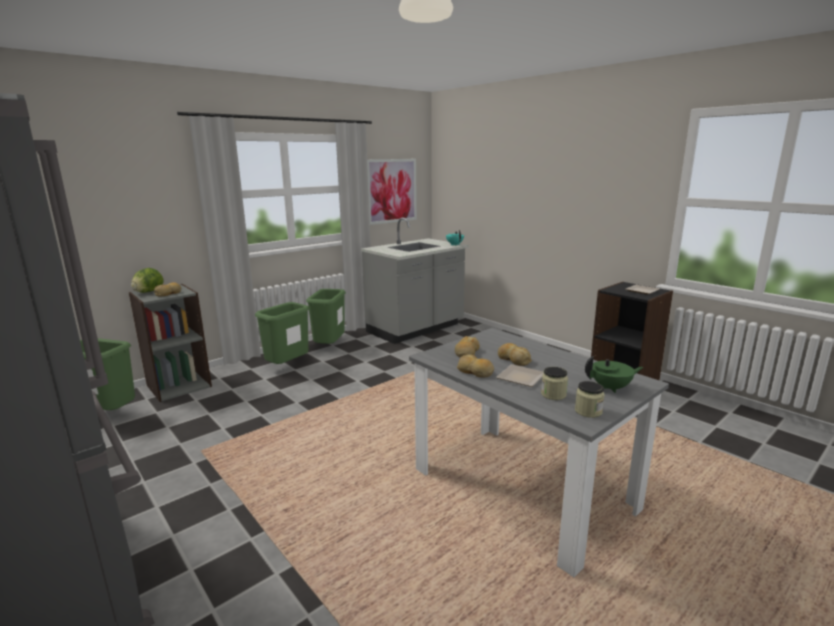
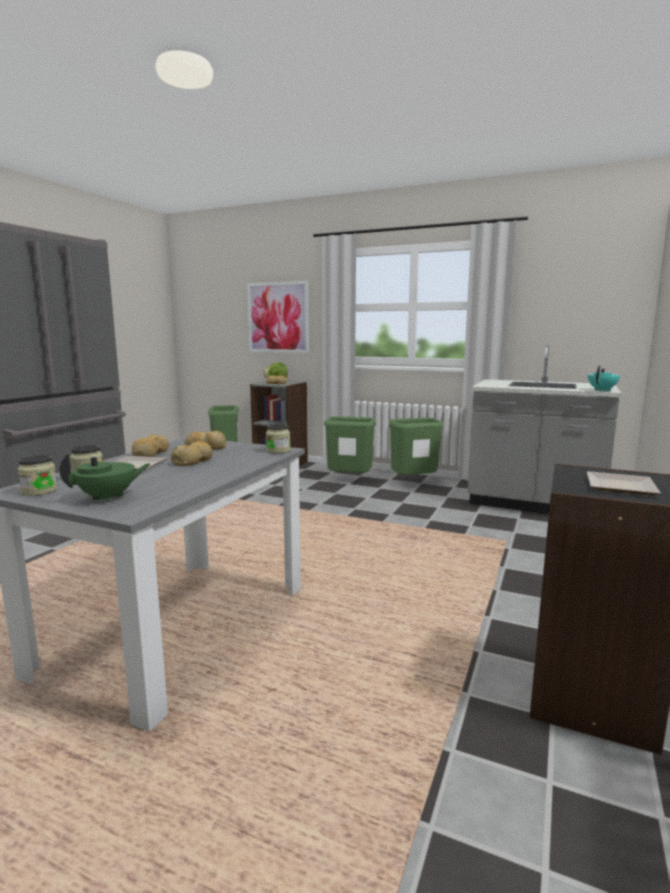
camera: 65 degrees right, 5 degrees down
(392, 191) = (566, 310): picture -> picture (278, 317)
(496, 334) = (278, 450): none -> jar
(611, 388) = (108, 497): green teapot -> green teapot turned 90 degrees counterclockwise

